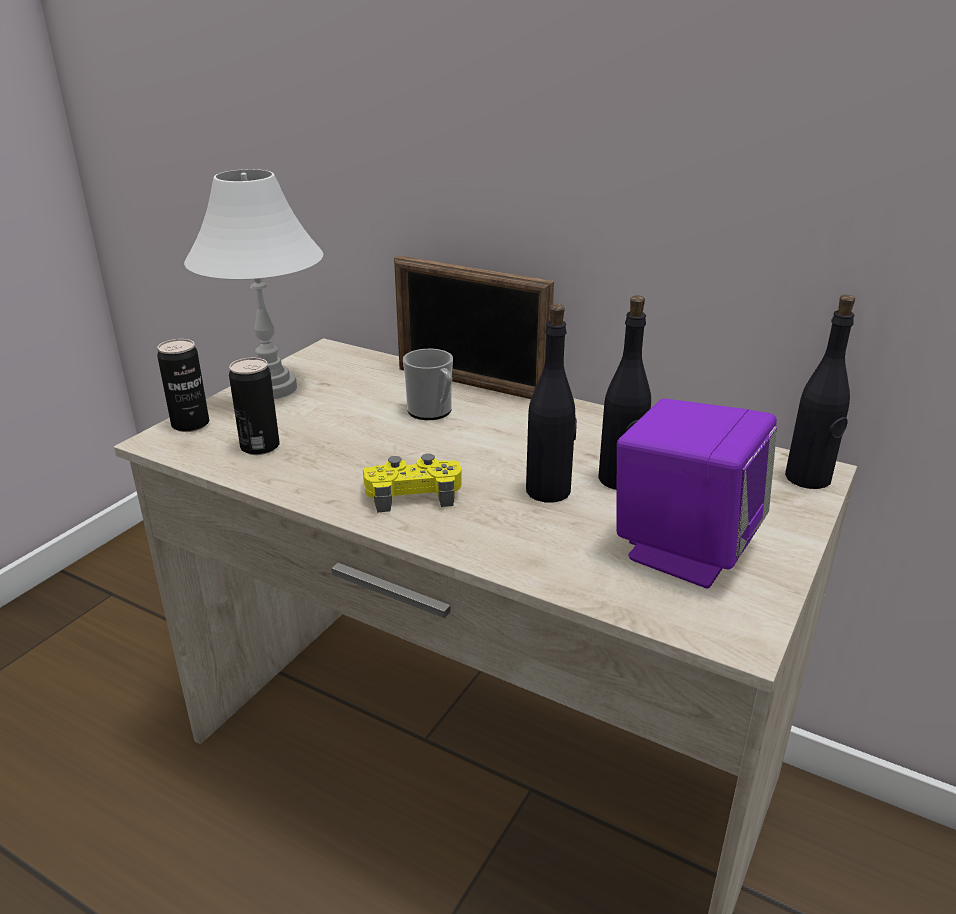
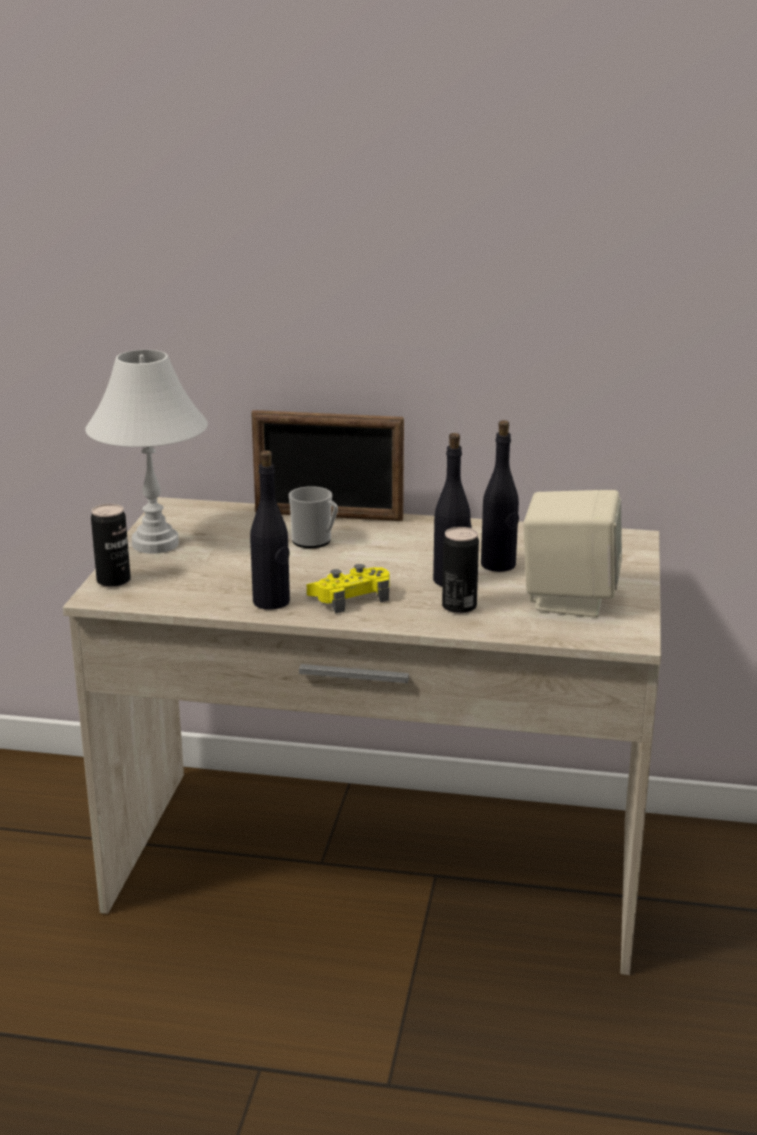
camera: 20 degrees left, 5 degrees down
(260, 447) = (194, 587): can -> can (459, 607)
(683, 548) = (568, 599): purple speaker -> beige speaker
(808, 478) = (629, 543): black bottle -> black bottle (271, 602)

